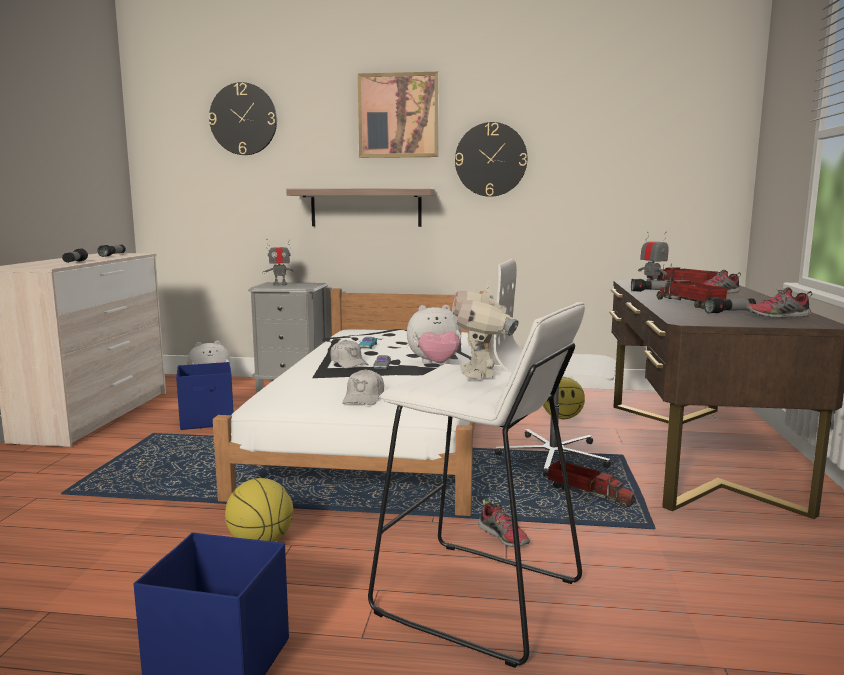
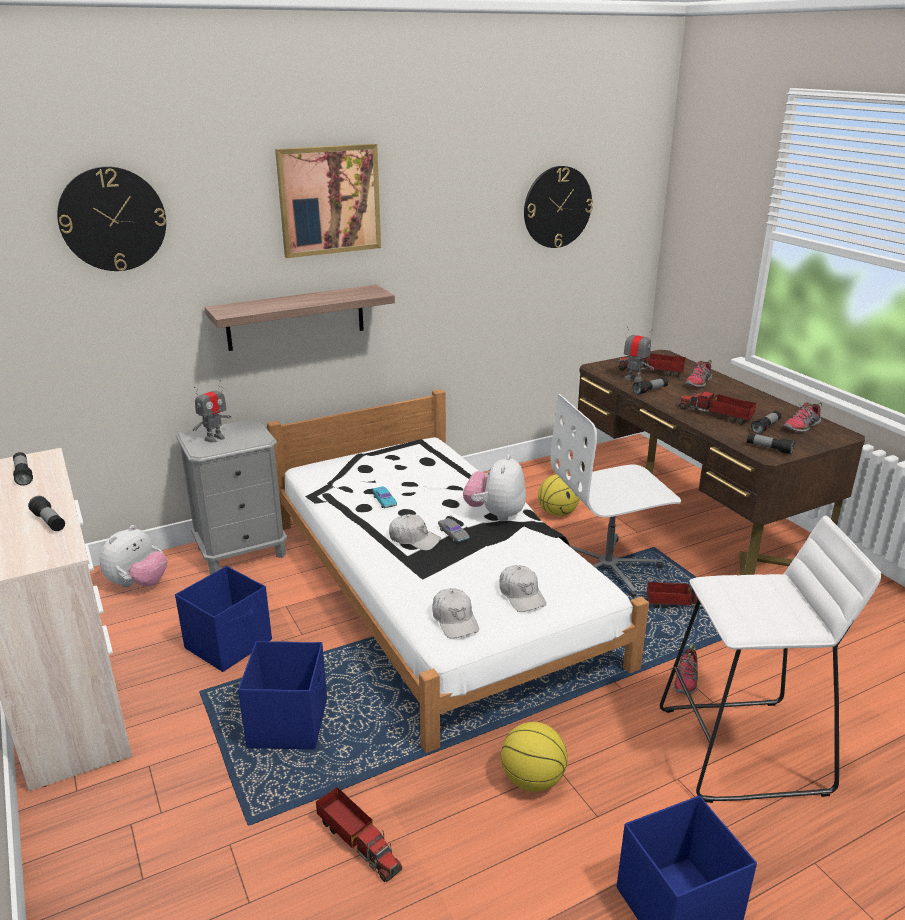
camera: 35 degrees left, 15 degrees up
(96, 525) = (358, 842): none -> toy truck
(171, 460) = (289, 722): none -> blue storage box
(289, 396) = (455, 620): none -> white cap
(435, 364) = (495, 514): plush toy -> plush toy turned 150 degrees clockwise
(480, 374) = (753, 588): toy robot -> none
(491, 159) = (435, 243): wall clock -> wall clock (557, 207)
(504, 537) = (686, 680): shoe -> shoe turned 90 degrees clockwise
(698, 319) = (769, 449): none -> flashlight

